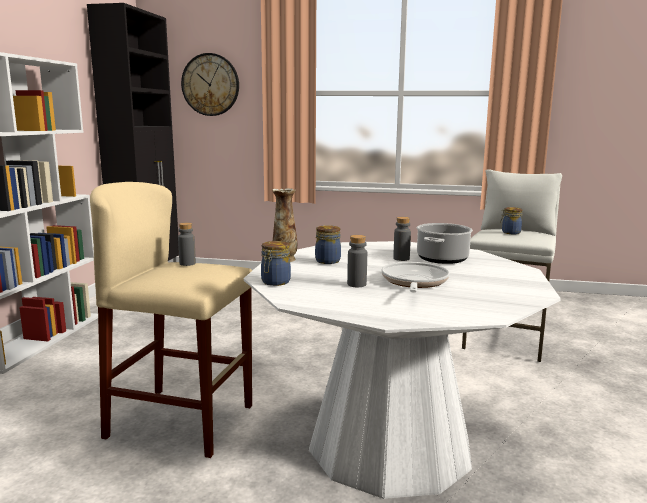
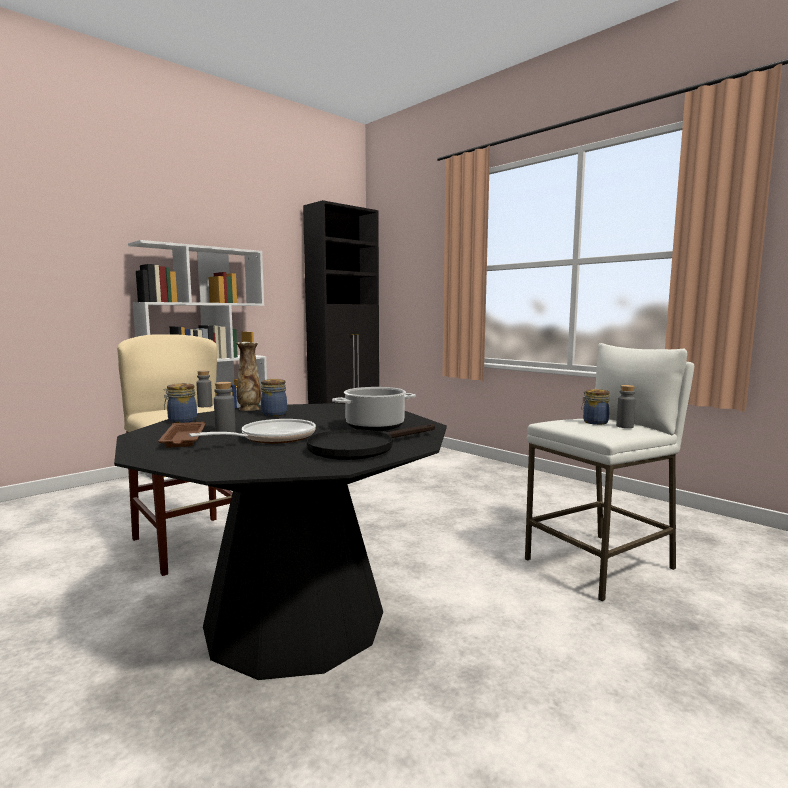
camera: 35 degrees right, 5 degrees down
(210, 84) = (411, 266): wall clock -> none
(353, 298) = (183, 439): none -> brown tray
(389, 444) = (295, 619): white dining table -> black dining table
(401, 259) = (339, 421): grey bottle -> grey bottle (624, 426)
(497, 277) = (360, 448): none -> black frying pan

